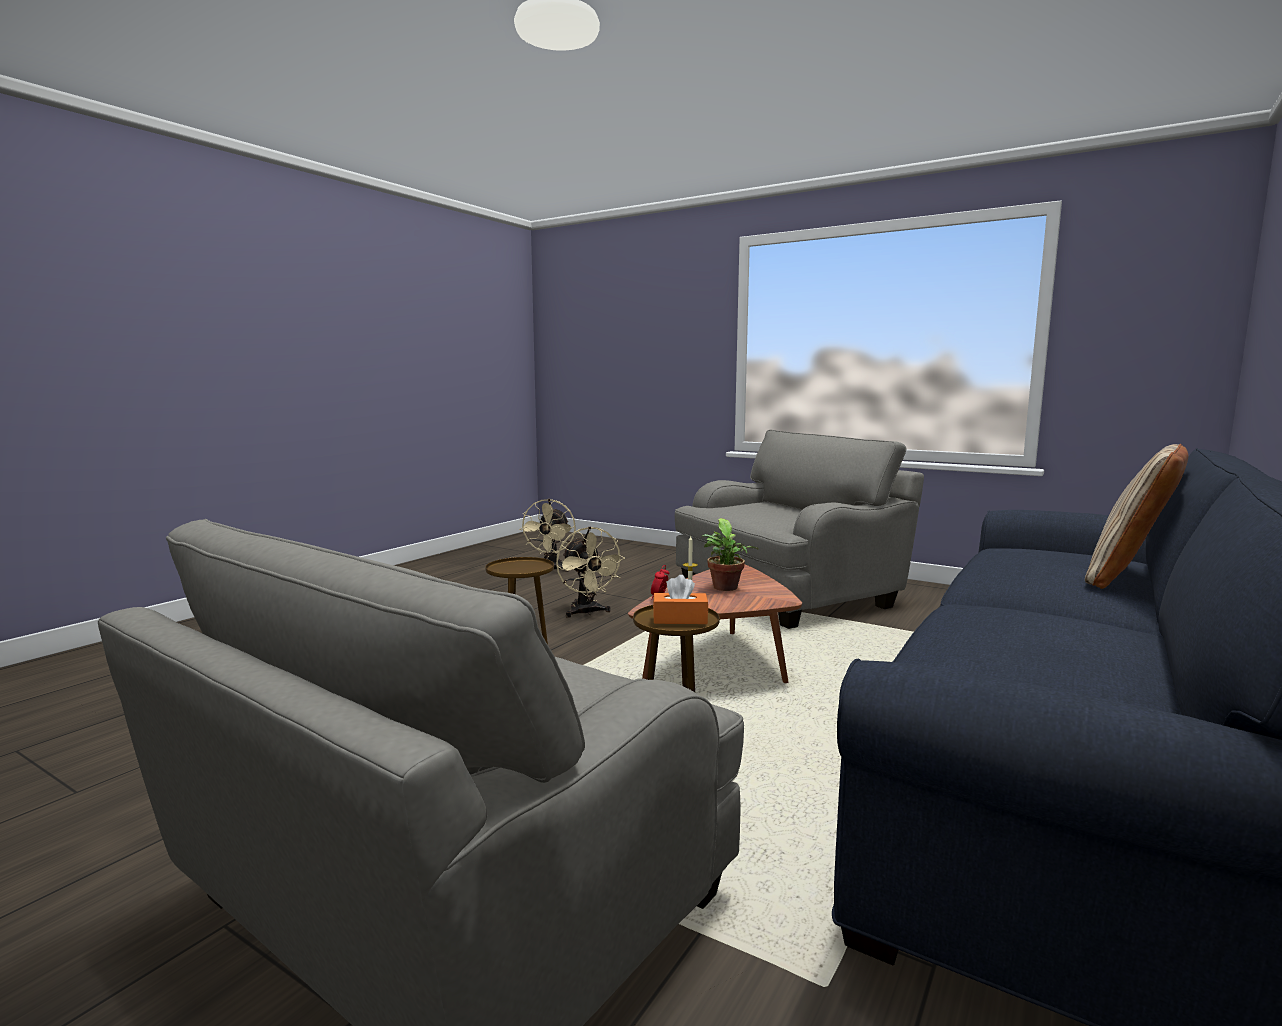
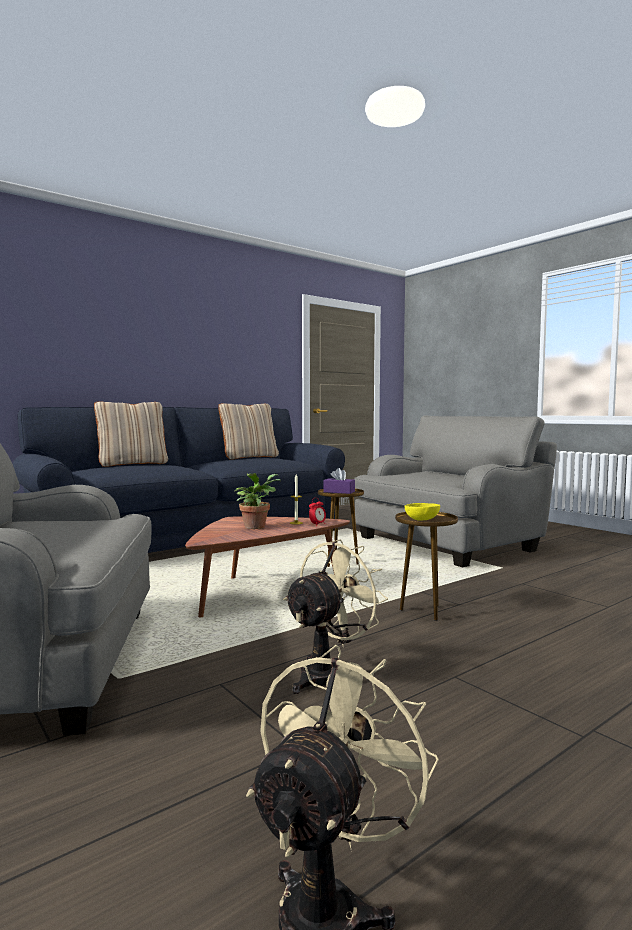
camera: 160 degrees left, 5 degrees down
(525, 567) = (421, 519): none -> yellow bowl
(587, 613) = (329, 673): beige fan -> beige fan turned 45 degrees clockwise
(680, 619) = (339, 492): orange tissue box -> purple tissue box
(1156, 680) = (249, 457): none -> beige pillow

